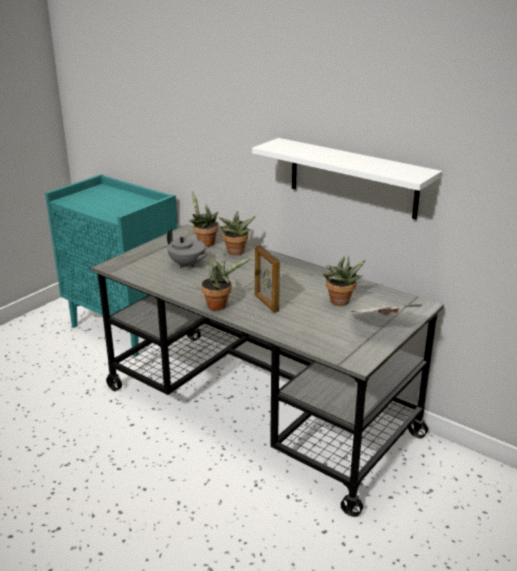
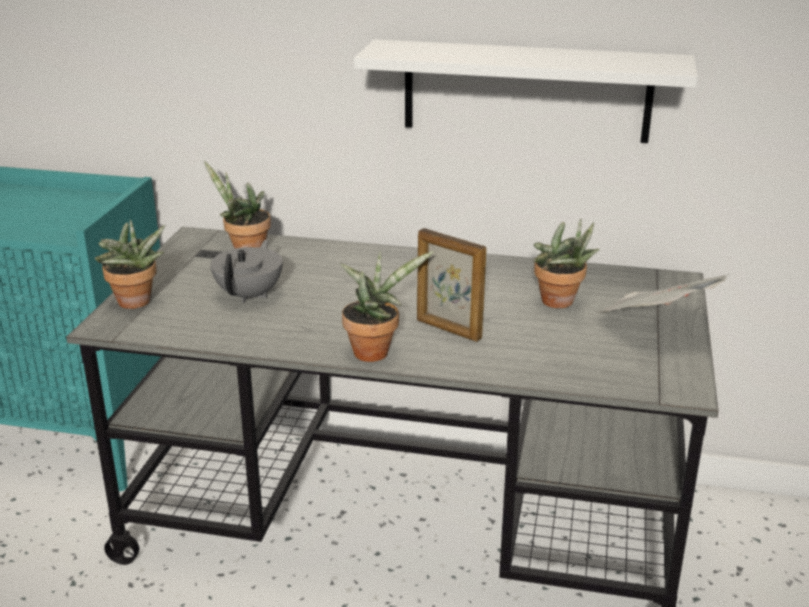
camera: 25 degrees left, 0 degrees up
(187, 265) = (250, 295): grey teapot -> grey teapot turned 90 degrees counterclockwise
(235, 253) = (315, 258): potted plant -> potted plant (135, 304)

